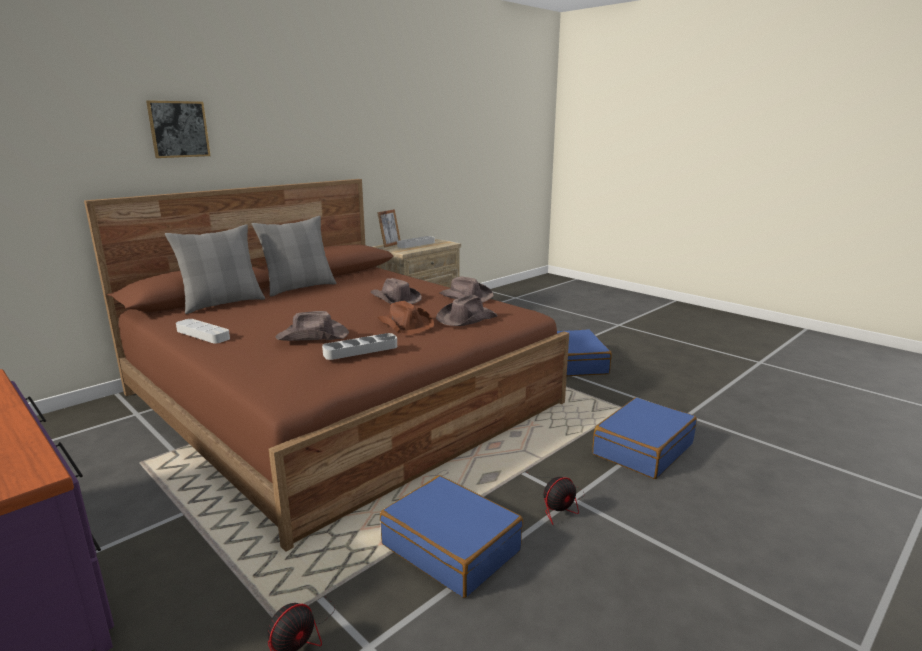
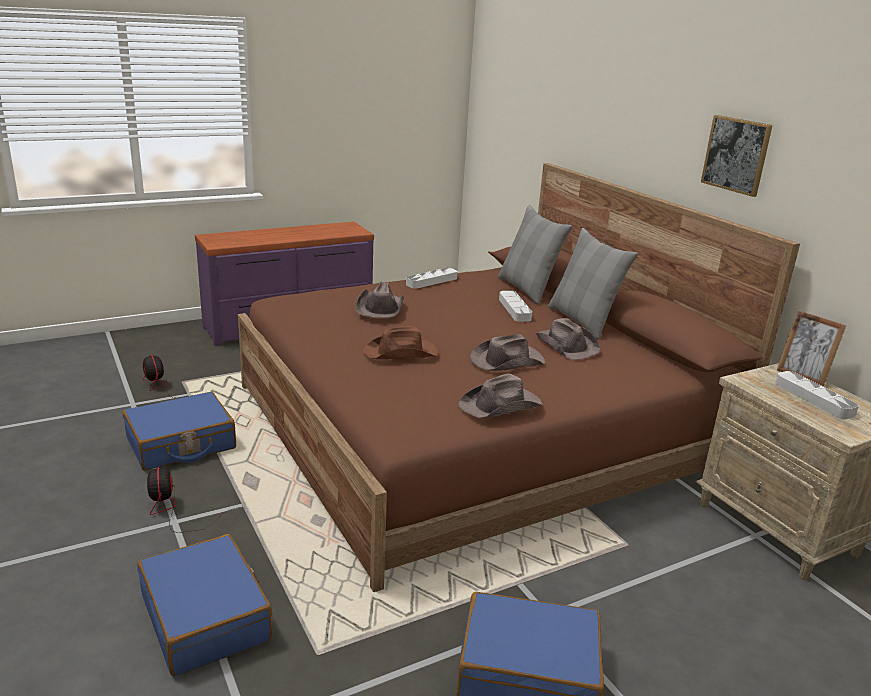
camera: 105 degrees right, 5 degrees up
(178, 129) = (625, 115): picture -> picture (736, 155)
(360, 350) = (328, 320): grey tray -> grey tray (514, 309)
(466, 318) = (396, 385): brown hat -> brown hat (566, 345)

